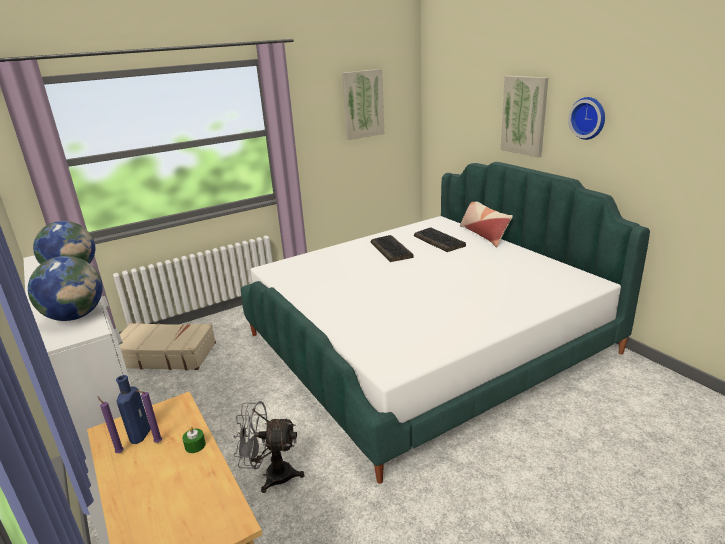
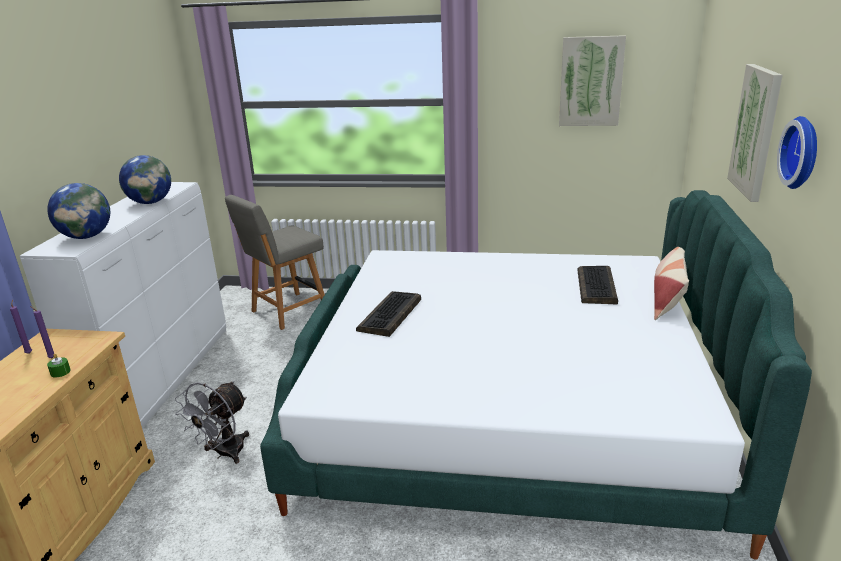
camera: 40 degrees right, 0 degrees up
(140, 433) = (56, 347): blue bottle -> none
(165, 355) = (287, 311): beige suitcase -> grey chair
(271, 475) = (224, 453): grey fan -> grey fan turned 105 degrees counterclockwise
(391, 250) = (525, 278): keyboard -> keyboard (390, 315)

